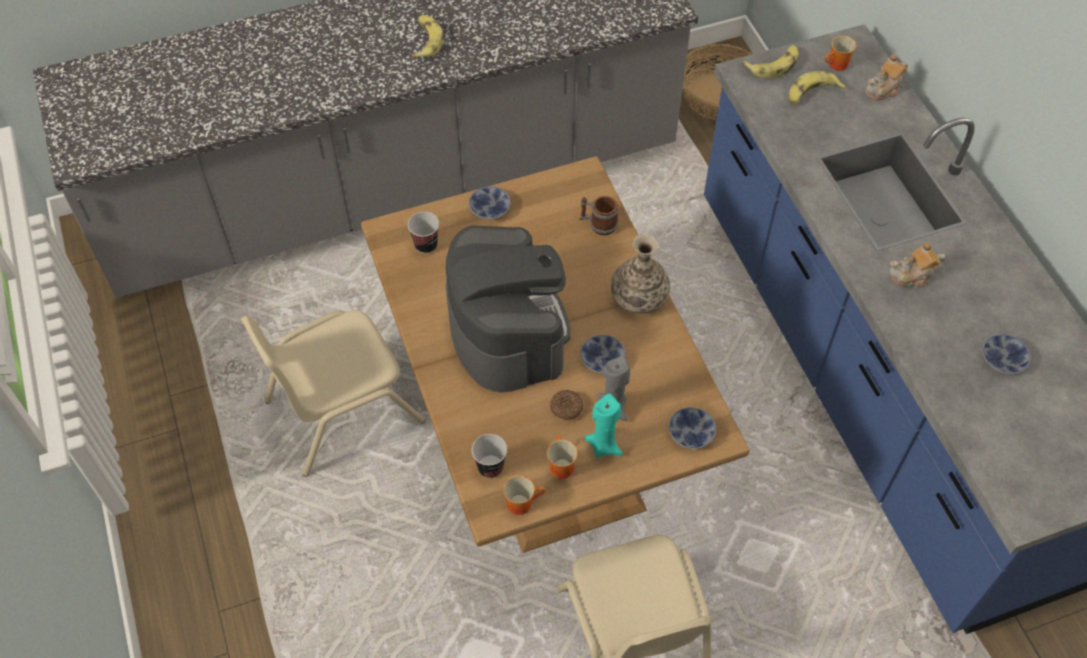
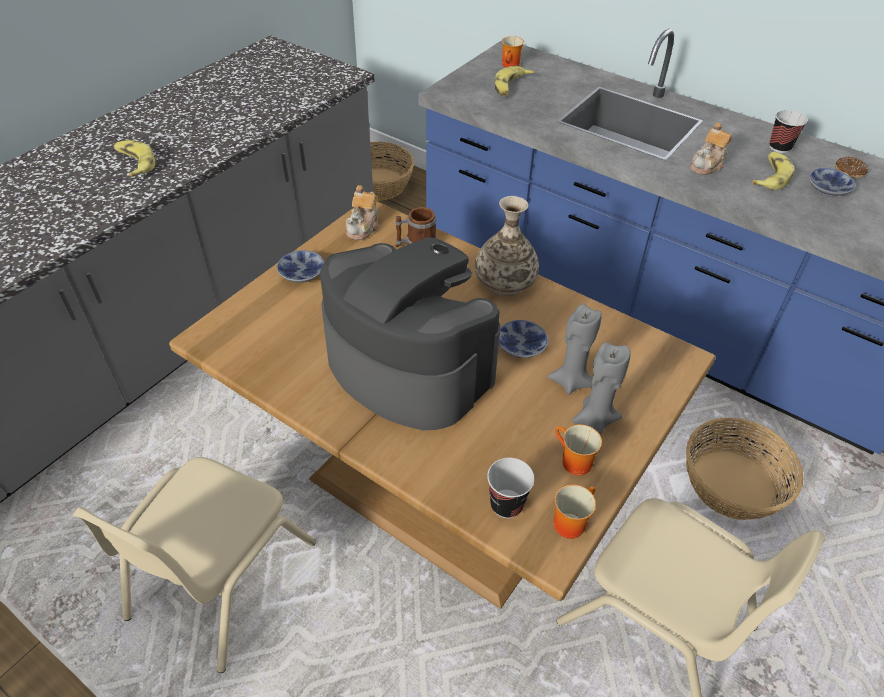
camera: 35 degrees left, 10 degrees down
(426, 245) = (259, 331): cup -> cup (779, 147)
(566, 408) = (528, 405): donut -> donut (849, 172)
(604, 445) = (594, 419): turquoise candle -> grey candle
(689, 433) = (655, 368): bowl -> none
(773, 65) = (464, 80): banana -> banana (770, 176)
(802, 578) = (733, 484): none -> basket
(883, 89) = (558, 68): teapot -> teapot (363, 227)

